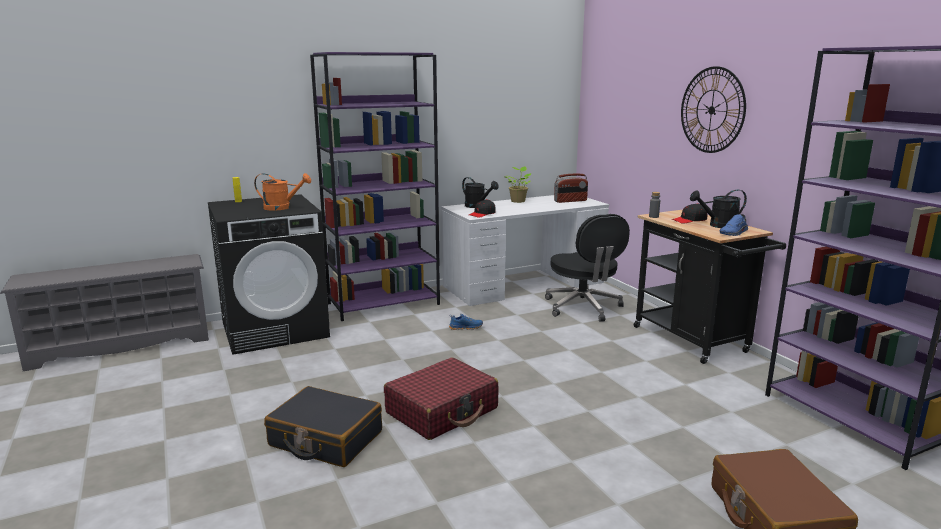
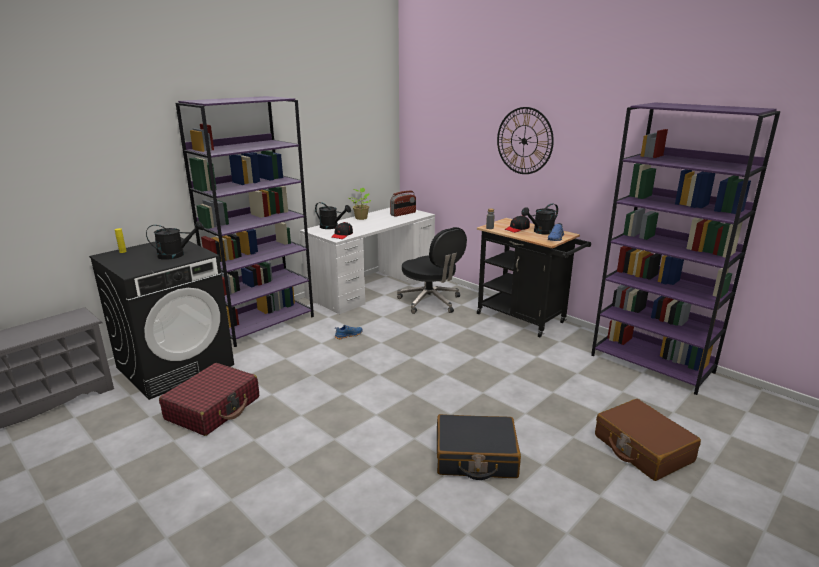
camera: 20 degrees left, 5 degrees up
(282, 207) = (176, 255): orange watering can -> black watering can
(325, 439) = (291, 464): black suitcase -> black suitcase (475, 457)
(442, 411) = (374, 416): red suitcase -> red suitcase (213, 408)

